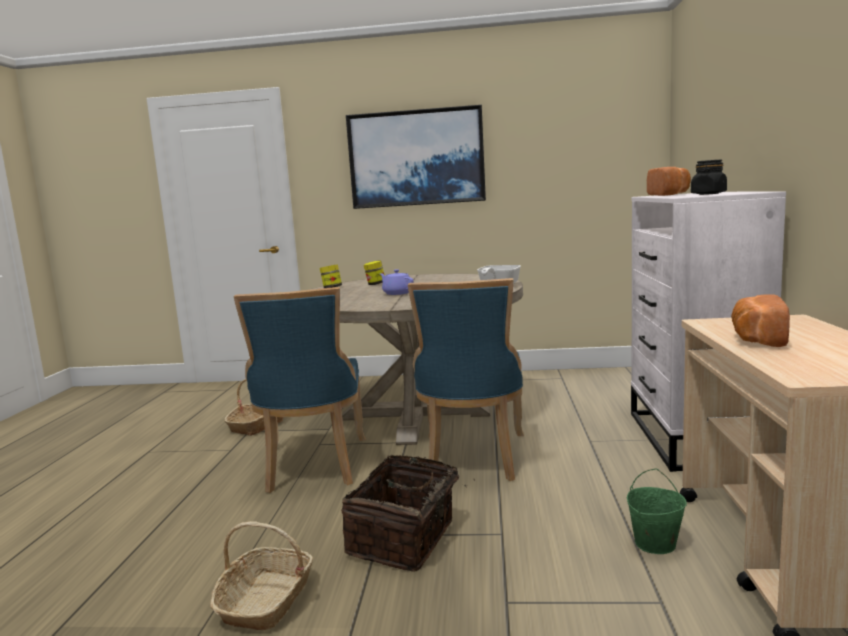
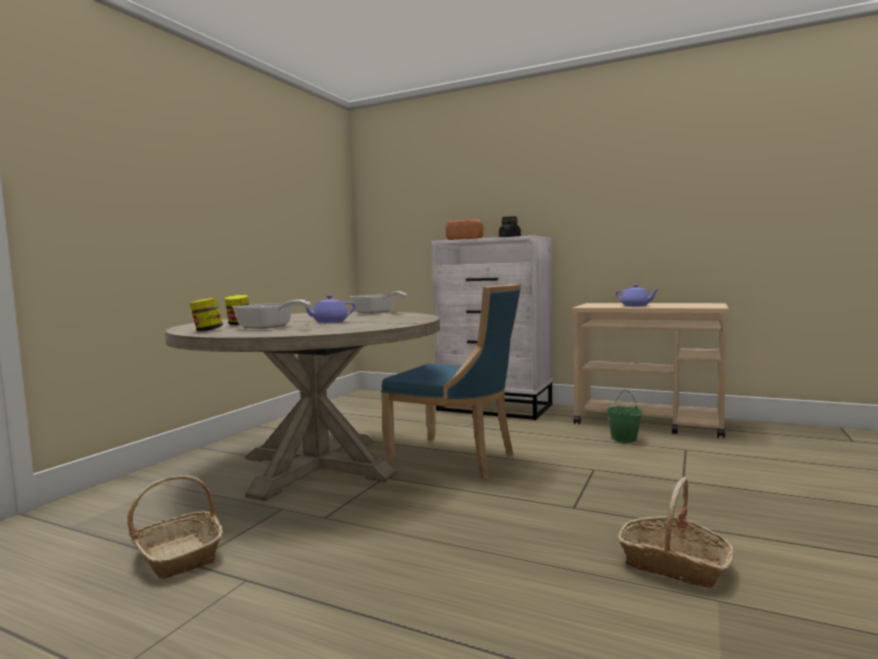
camera: 70 degrees left, 5 degrees down
(313, 466) = (389, 525): blue chair -> none
(350, 292) = (269, 327): none -> frying pan
(405, 538) = (585, 499): basket -> none
(416, 158) = (184, 182): picture -> none
(756, 339) = (636, 306): bread -> purple teapot

